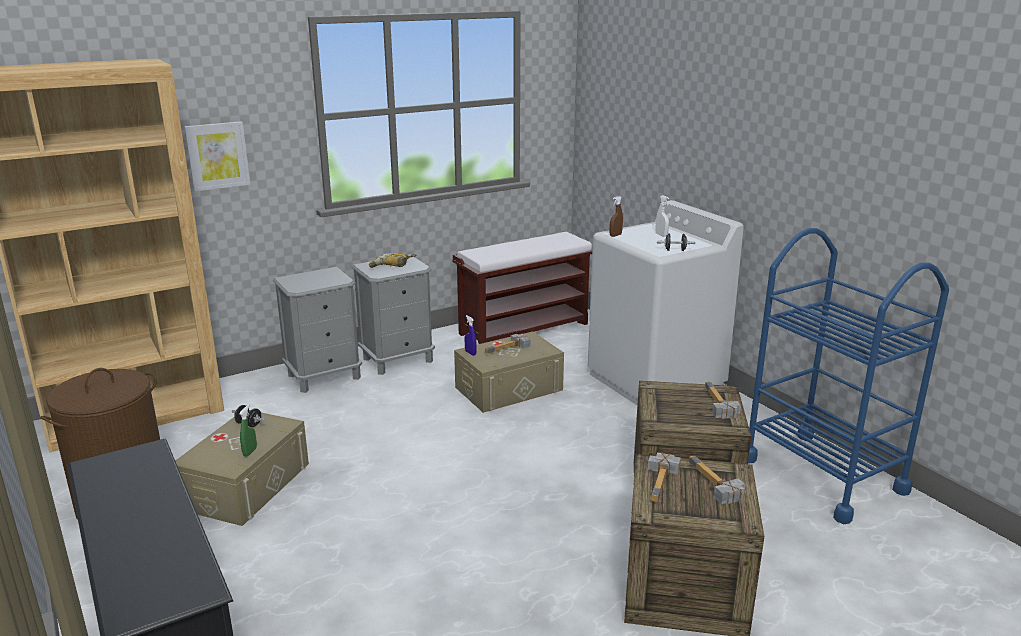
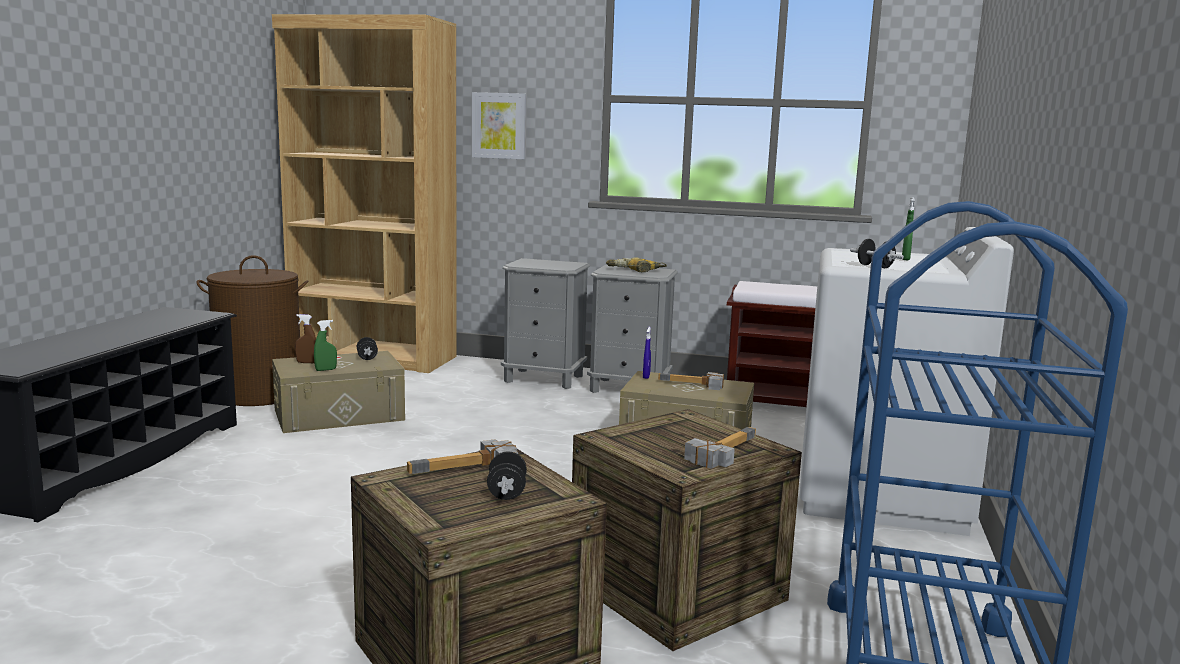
camera: 45 degrees right, 10 degrees down
(615, 235) = (841, 251): brown spray bottle -> brown spray bottle (306, 362)
(661, 235) = (905, 259): white spray bottle -> green spray bottle
(710, 485) = (506, 493): hammer -> black dumbbell

